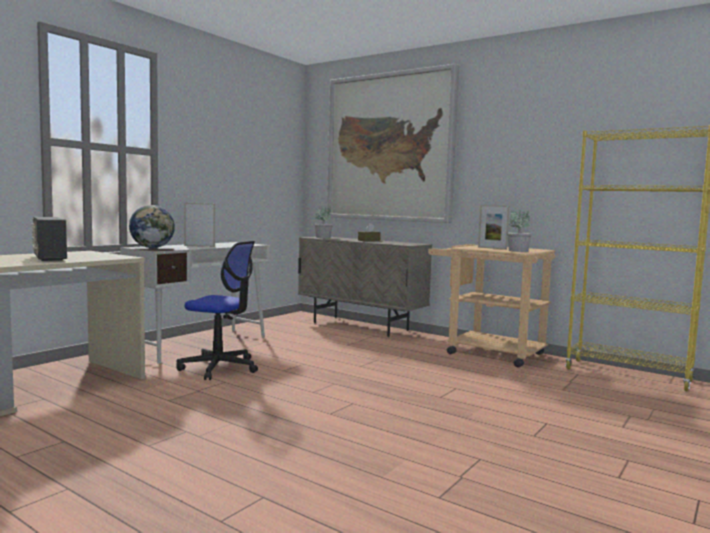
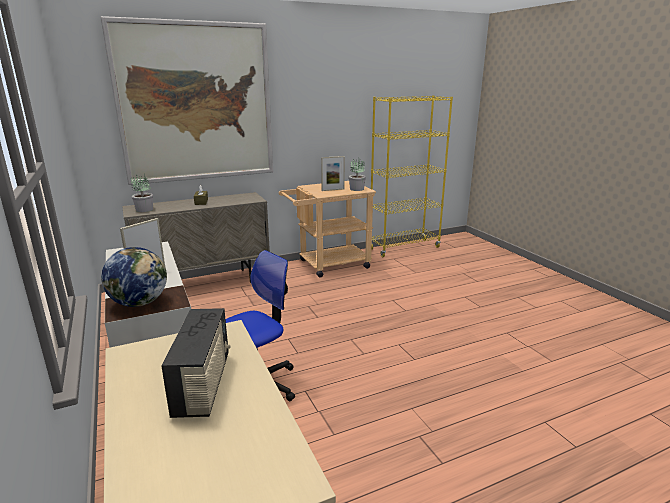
camera: 60 degrees left, 15 degrees up
(49, 258) = (204, 385): radio -> radio turned 90 degrees counterclockwise

